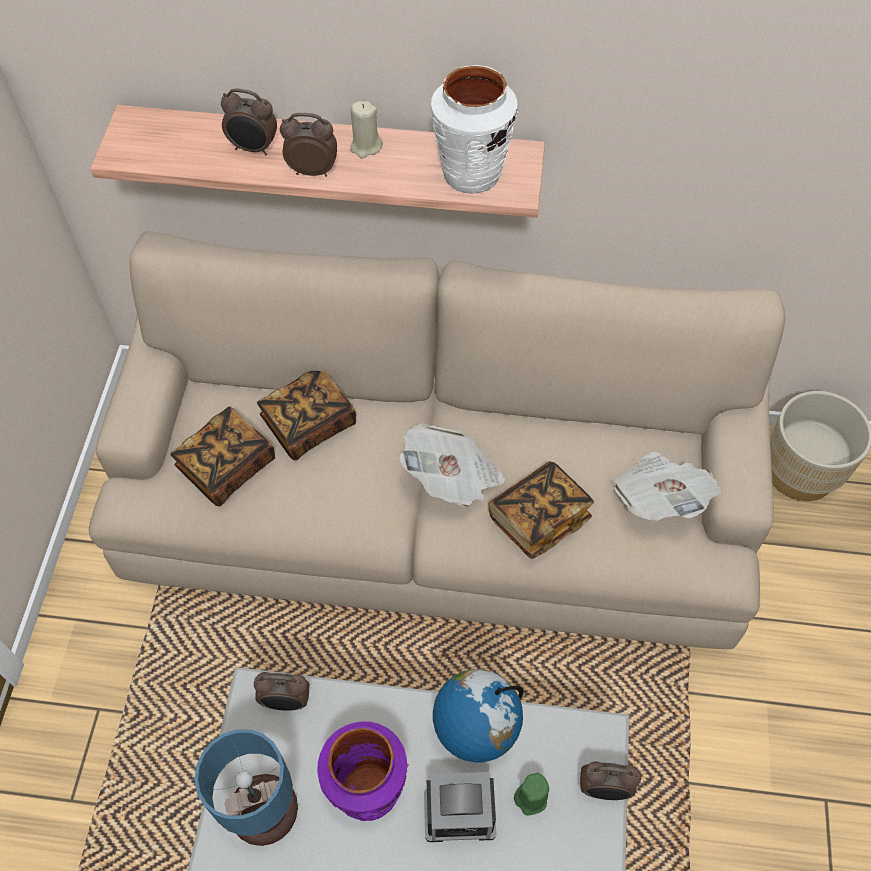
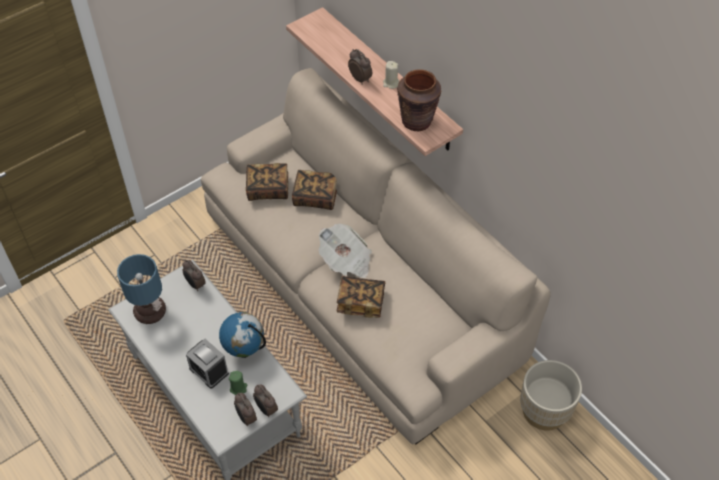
camera: 45 degrees right, 5 degrees down
(253, 149) = (349, 56): alarm clock -> alarm clock (246, 418)
(367, 790) = (189, 335): purple vase -> none
(471, 174) = (417, 121): white vase -> brown vase
(659, 498) = (420, 336): newspaper -> none

